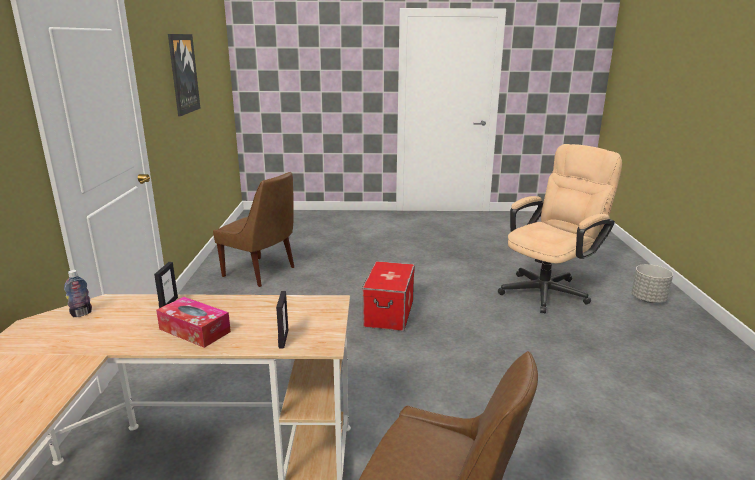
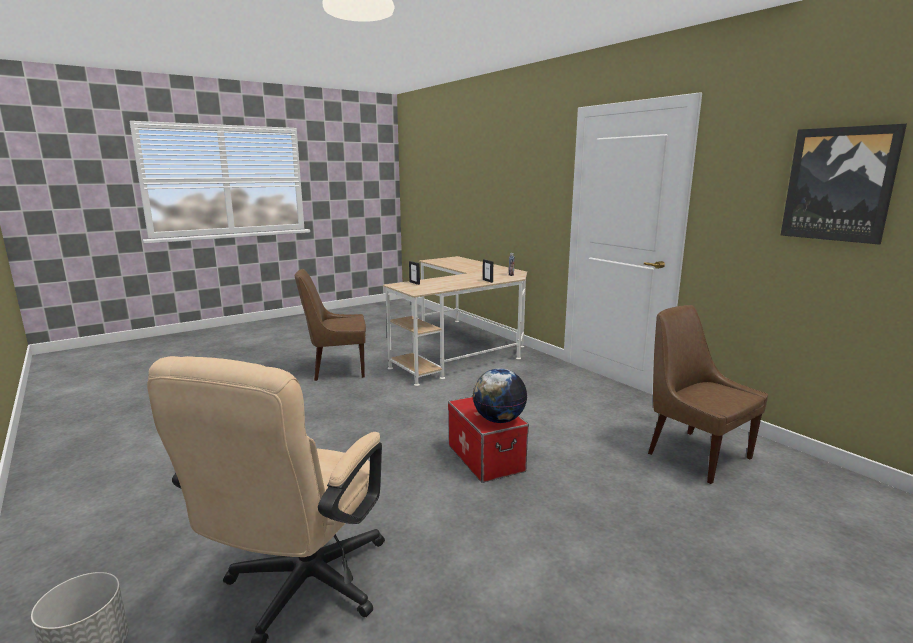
camera: 145 degrees right, 5 degrees down
(194, 330) = (455, 279): tissue box -> none
(261, 272) = (695, 454): brown chair -> brown chair turned 60 degrees clockwise
(390, 268) = (499, 420): none -> globe

